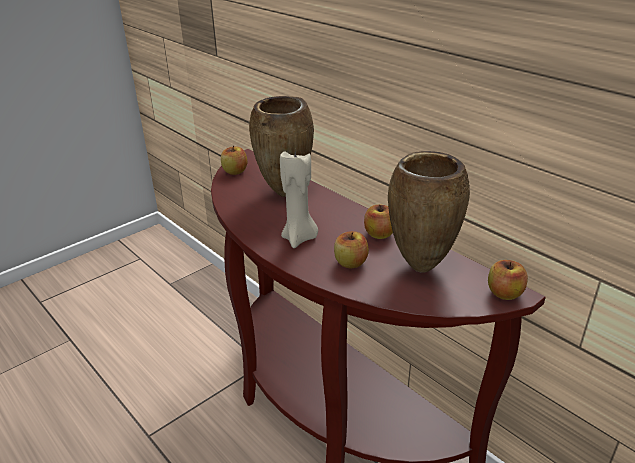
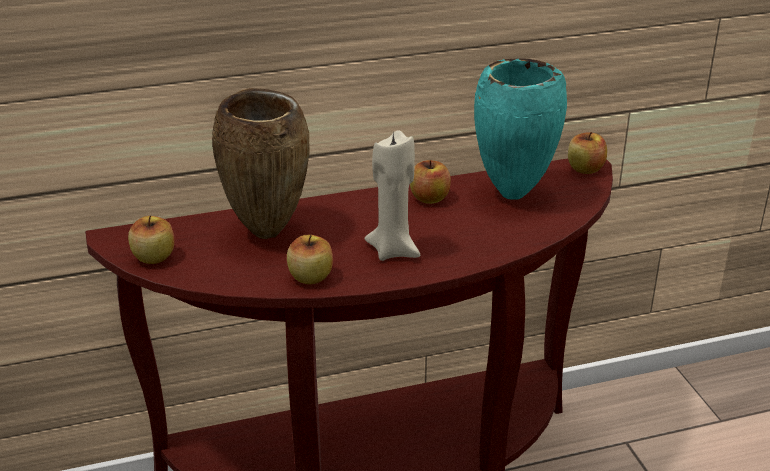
camera: 65 degrees left, 0 degrees up
(350, 263) = (473, 231): apple -> apple (310, 277)
(419, 267) = (512, 195): brown vase -> turquoise vase

